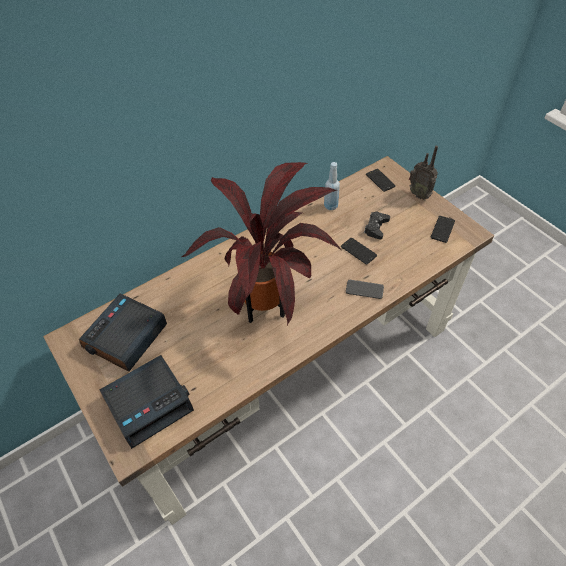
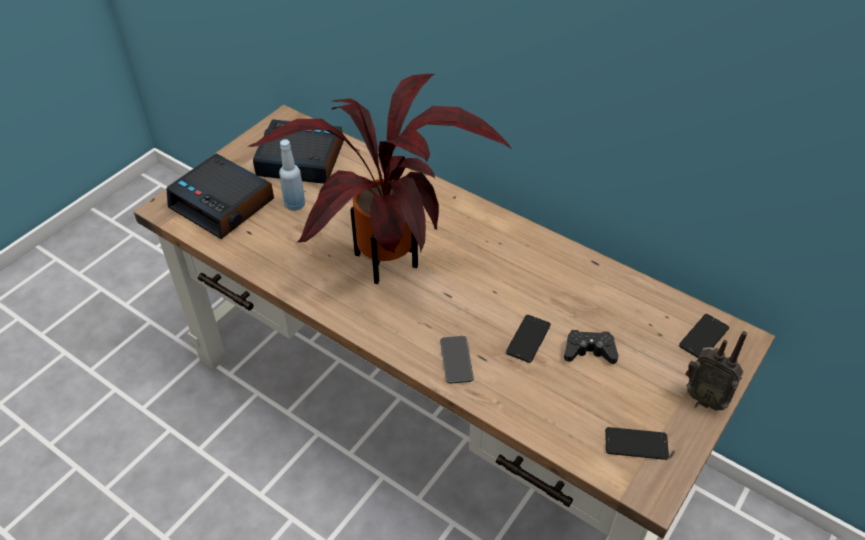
camera: 70 degrees right, 5 degrees down
(331, 206) = (605, 287): blue bottle -> blue bottle (295, 205)
(419, 194) = (704, 397): radio -> radio turned 75 degrees counterclockwise

